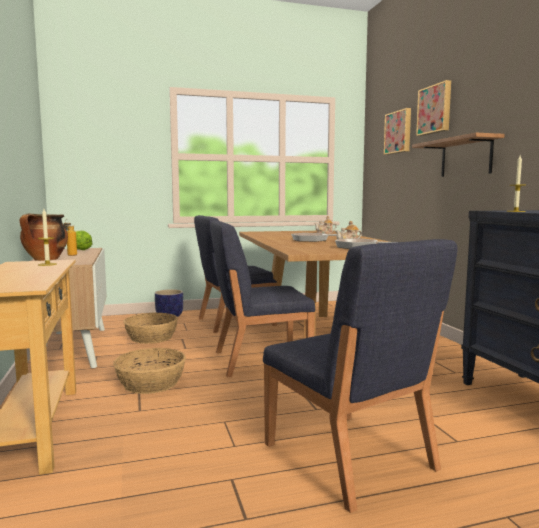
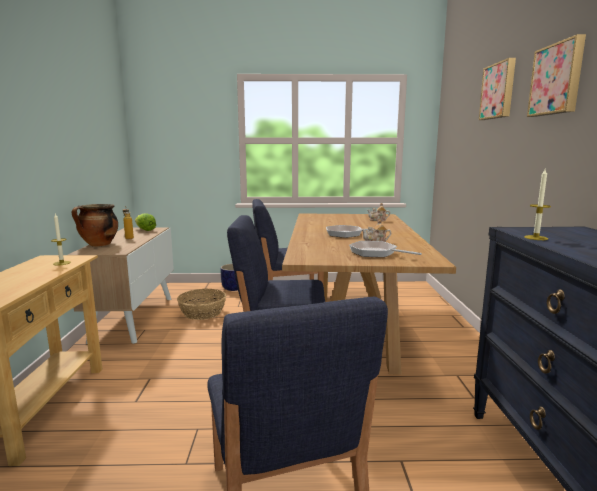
camera: 15 degrees right, 5 degrees up
(150, 383) = (166, 368): basket -> none
(399, 132) = (466, 113): picture -> picture (557, 79)
(466, 157) = (523, 150): shelf -> none

